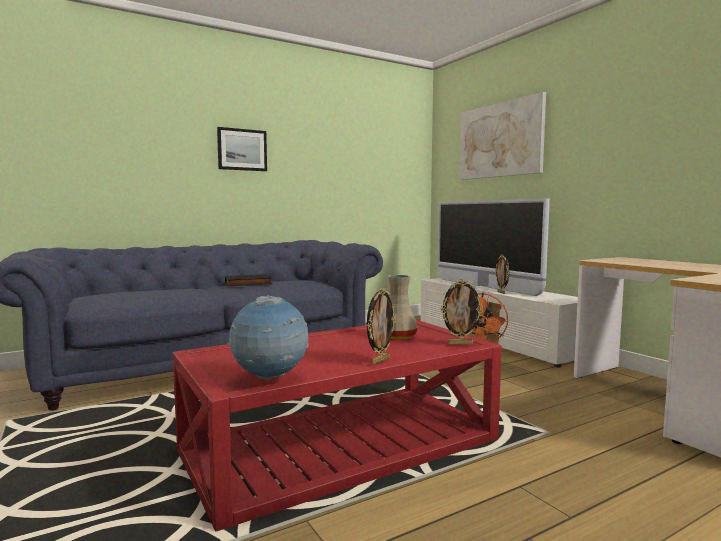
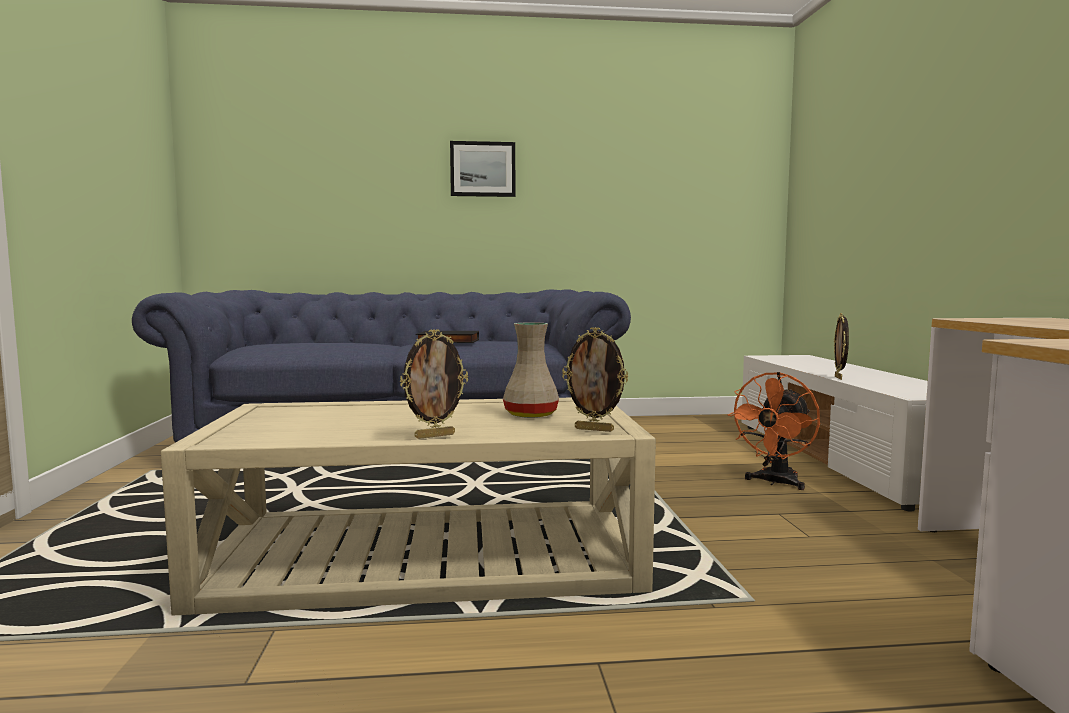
camera: 25 degrees right, 0 degrees up
(270, 379) = (264, 438): globe -> none
(340, 445) = (427, 555): red coffee table -> beige coffee table
(484, 287) = (828, 369): television -> none
(500, 140) = (874, 124): picture -> none

